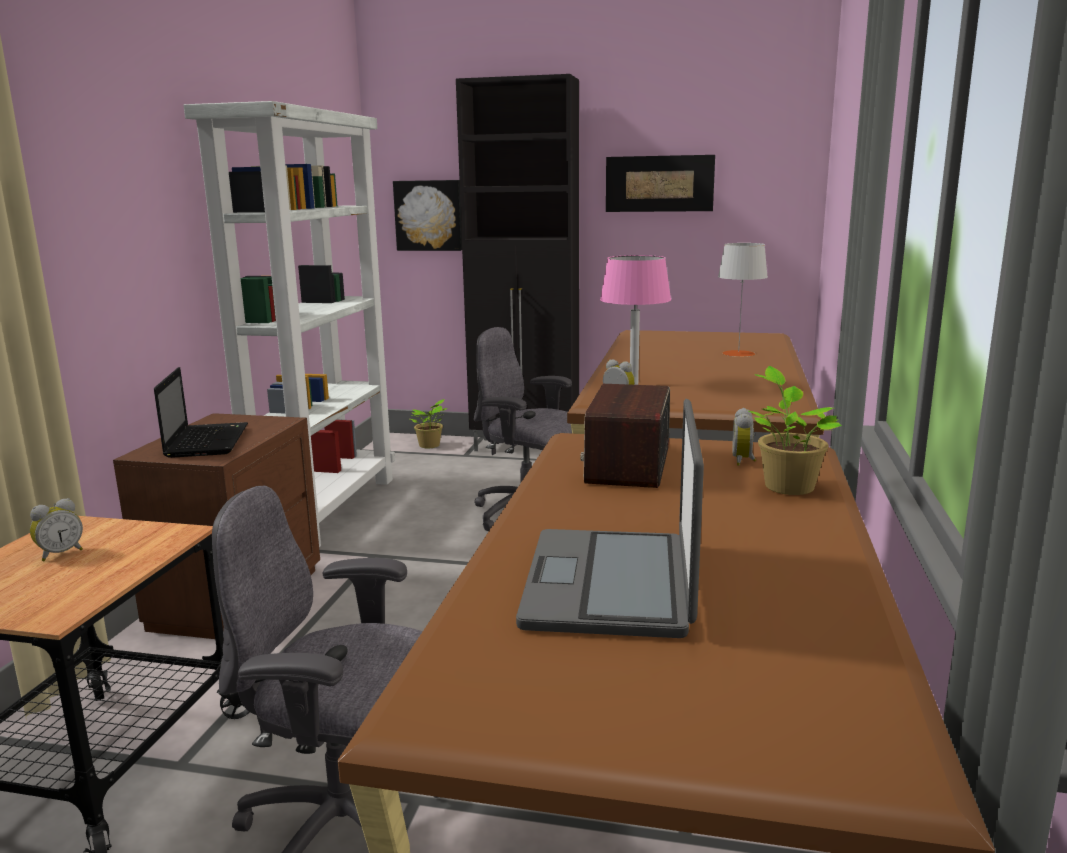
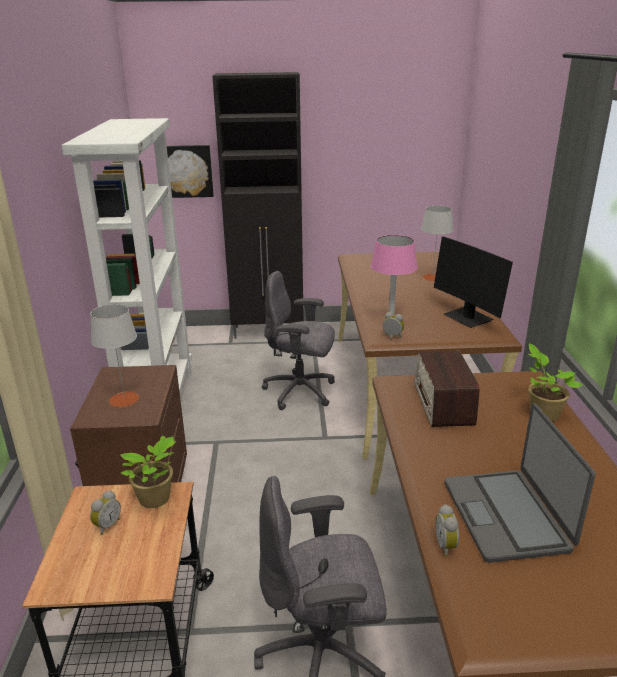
camera: 15 degrees left, 10 degrees up
(207, 441) = (124, 399): laptop -> grey table lamp
(430, 446) = (200, 337): potted plant -> potted plant (156, 499)
(659, 183) = (355, 146): picture -> none
(744, 461) = (505, 392): alarm clock -> alarm clock (447, 546)
(755, 390) = (468, 318): none -> monitor

